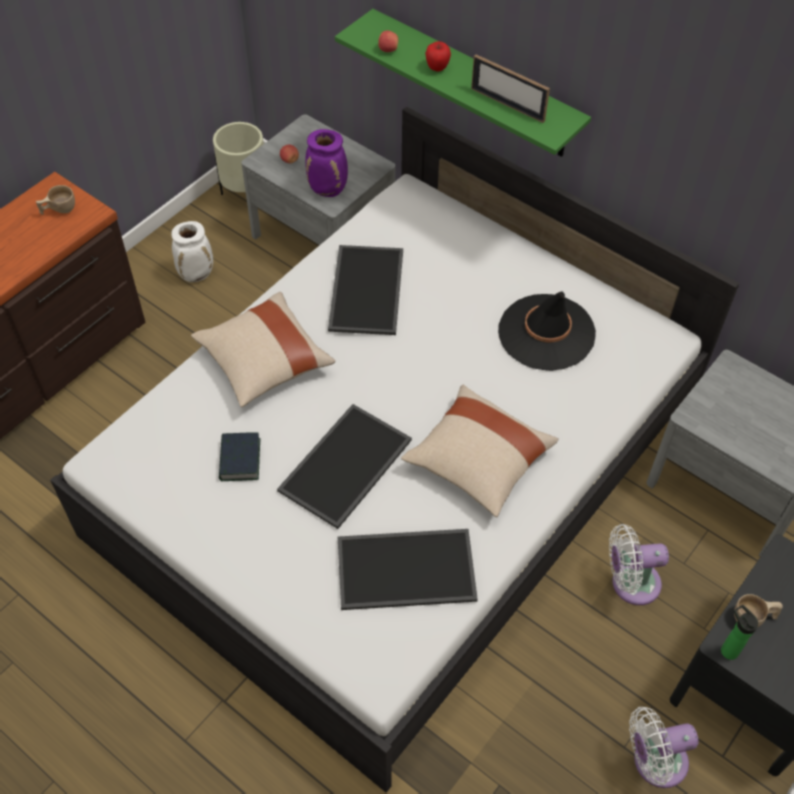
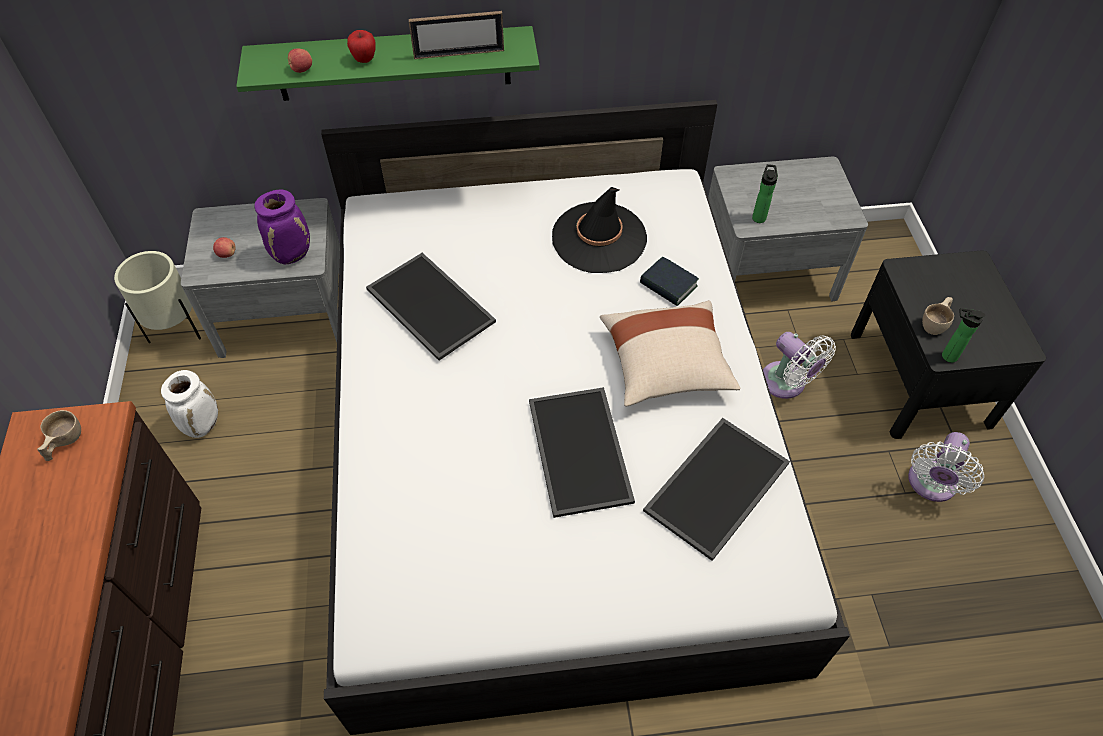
camera: 45 degrees left, 0 degrees up
(240, 460) = (492, 521): book -> book (668, 285)
(264, 361) = (413, 427): beige pillow -> none
(630, 583) = (786, 384): white fan -> white fan turned 75 degrees counterclockwise
(711, 416) = (759, 216): none -> bottle

